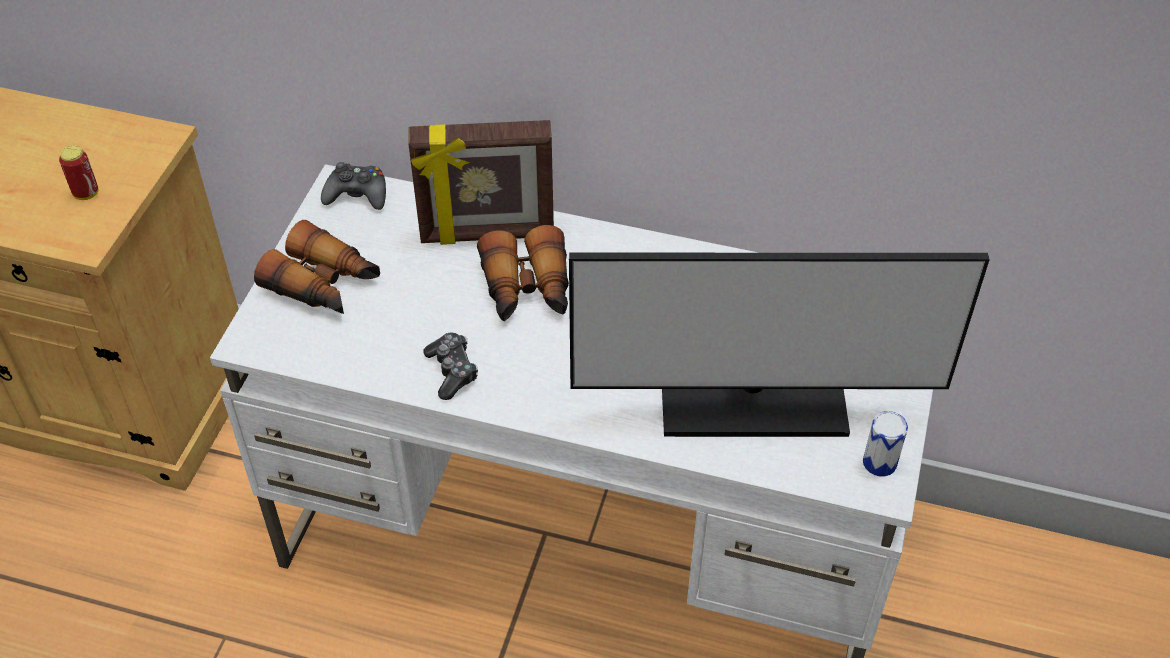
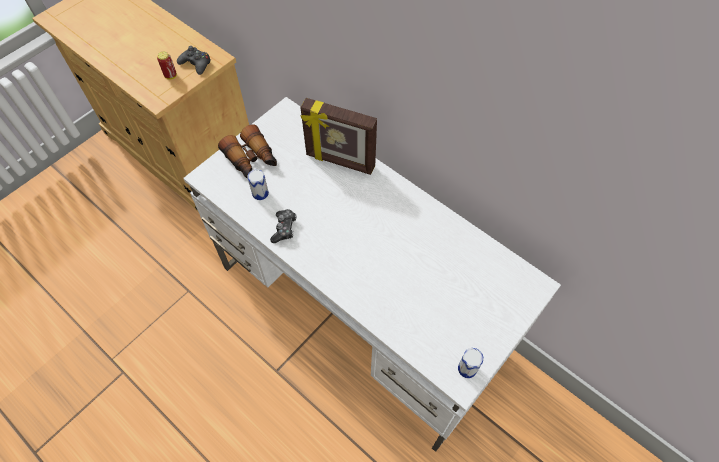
camera: 25 degrees right, 10 degrees up
(357, 194) = (291, 118): black game controller -> black game controller (196, 64)
(374, 332) = (260, 193): none -> can
(527, 290) = (343, 199): binoculars -> none
(753, 402) = (420, 306): monitor -> none

